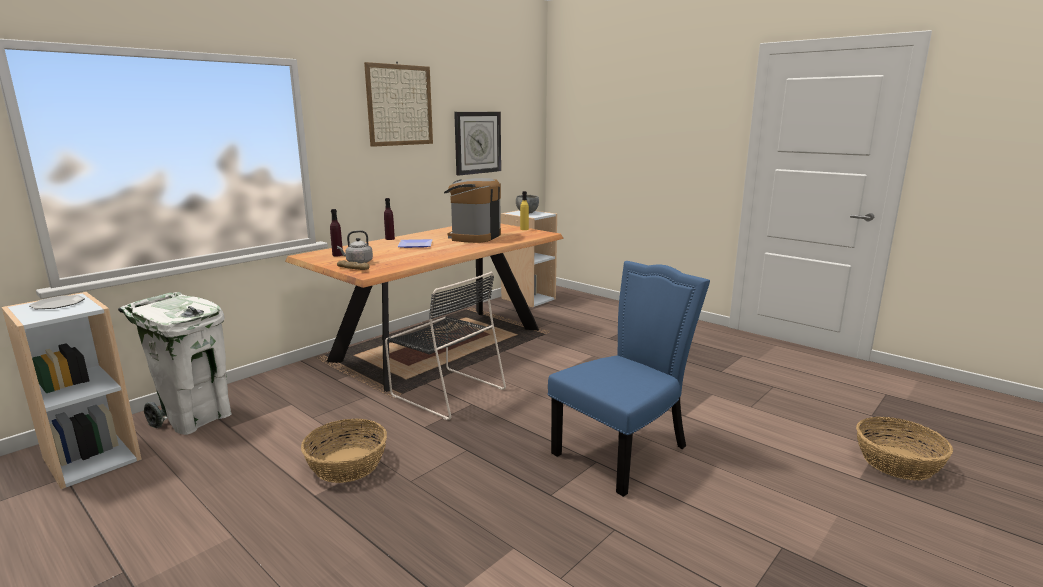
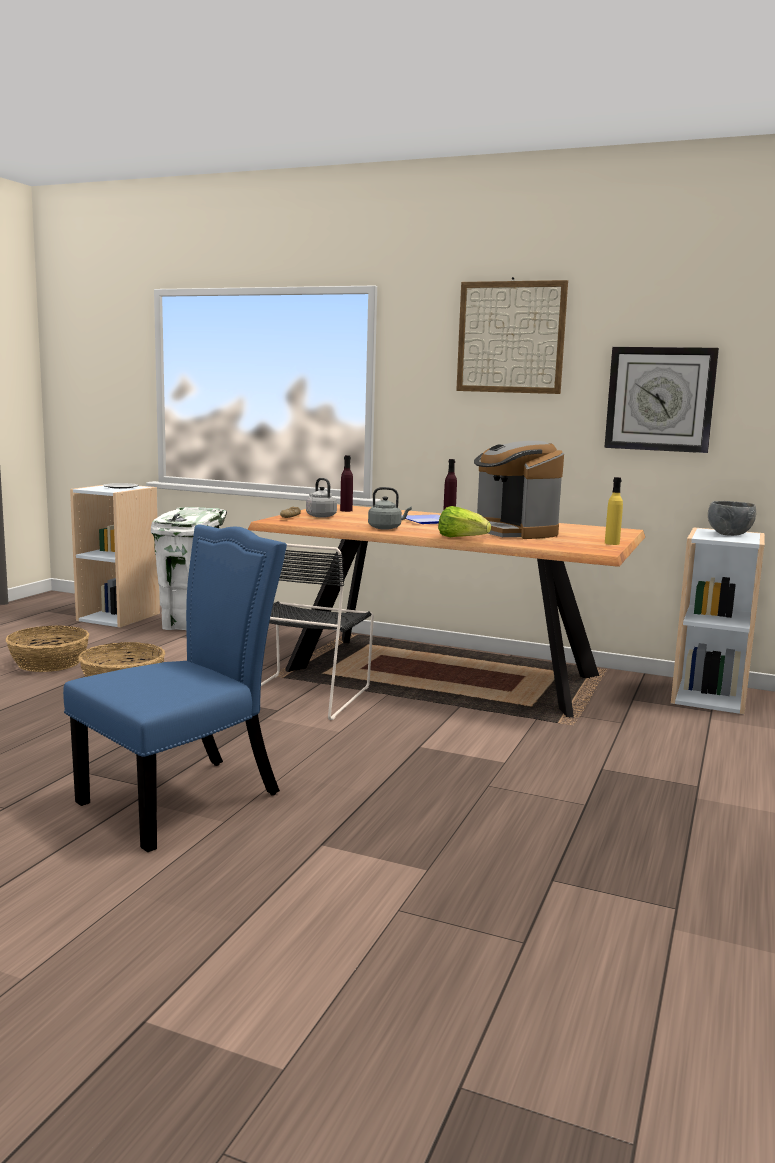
camera: 70 degrees right, 5 degrees down
(435, 254) = (386, 528): none -> grey kettle
(474, 237) = (514, 532): coffee machine -> coffee machine turned 120 degrees counterclockwise
(489, 246) = (461, 538): none -> lettuce
(620, 453) = (179, 801): blue chair -> blue chair turned 75 degrees counterclockwise
(898, 463) = (220, 1091): basket -> basket (49, 663)

